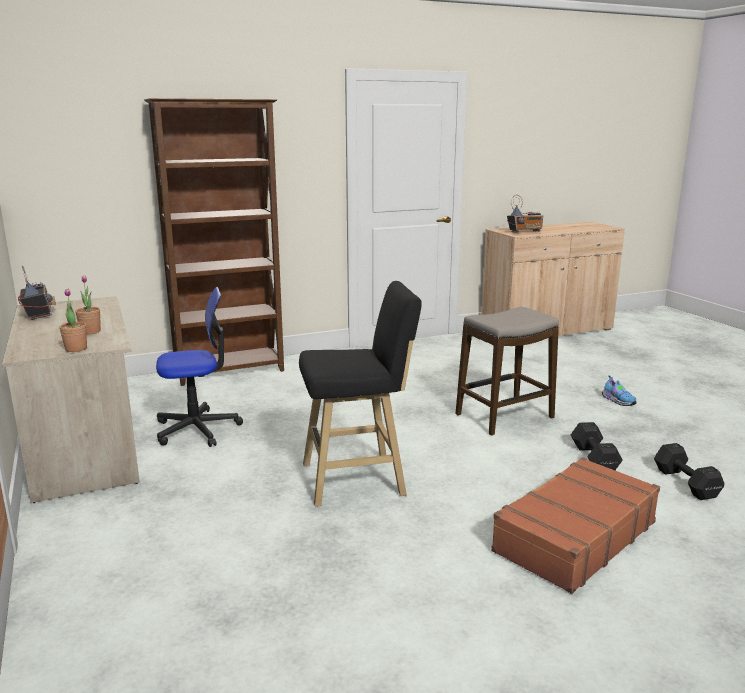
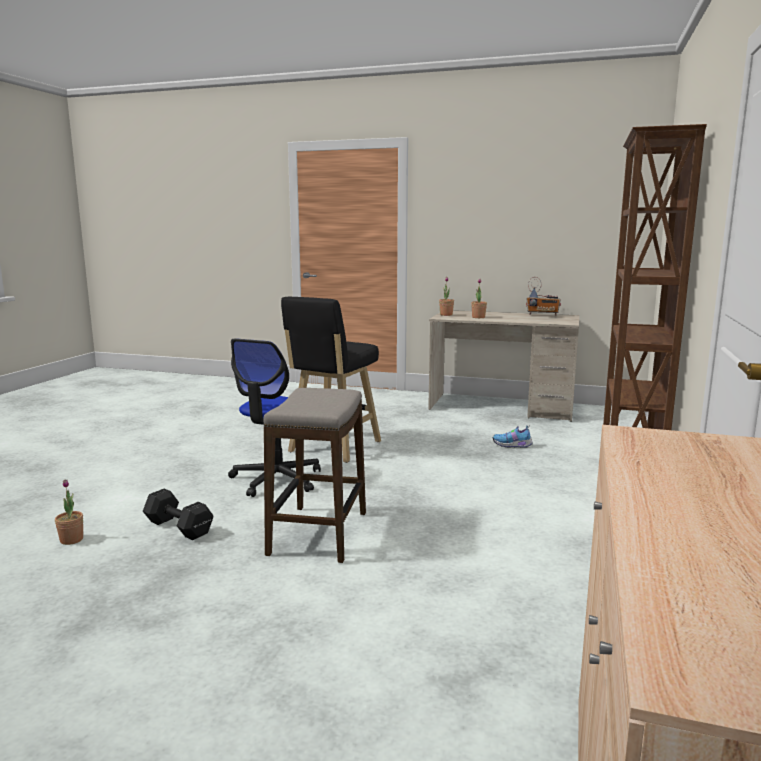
camera: 130 degrees right, 5 degrees down
(197, 429) = (490, 430): office chair -> office chair (276, 479)
(525, 232) = (671, 453): radio -> none
(574, 537) = (155, 472): brown suitcase -> none
(618, 401) = (207, 634): shoe -> shoe (513, 446)
(686, 484) = (71, 540): black dumbbell -> potted plant

